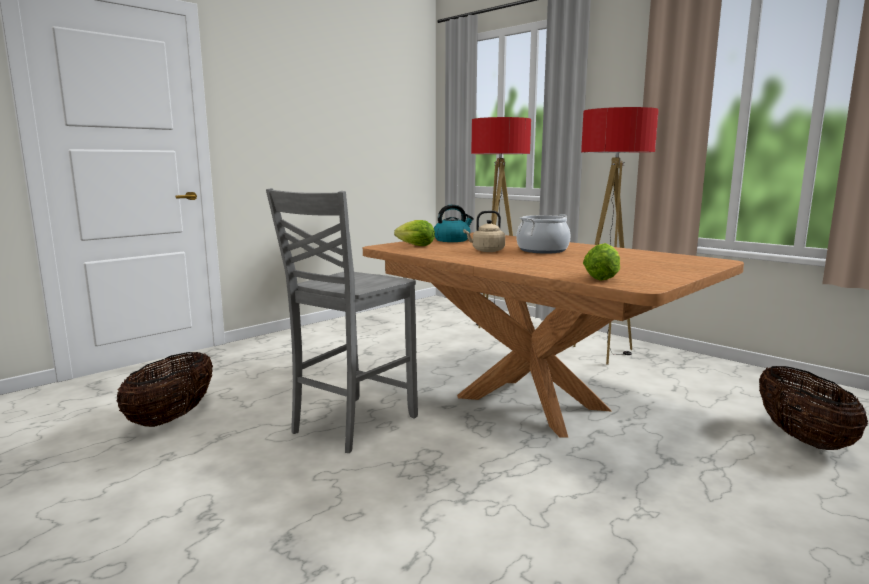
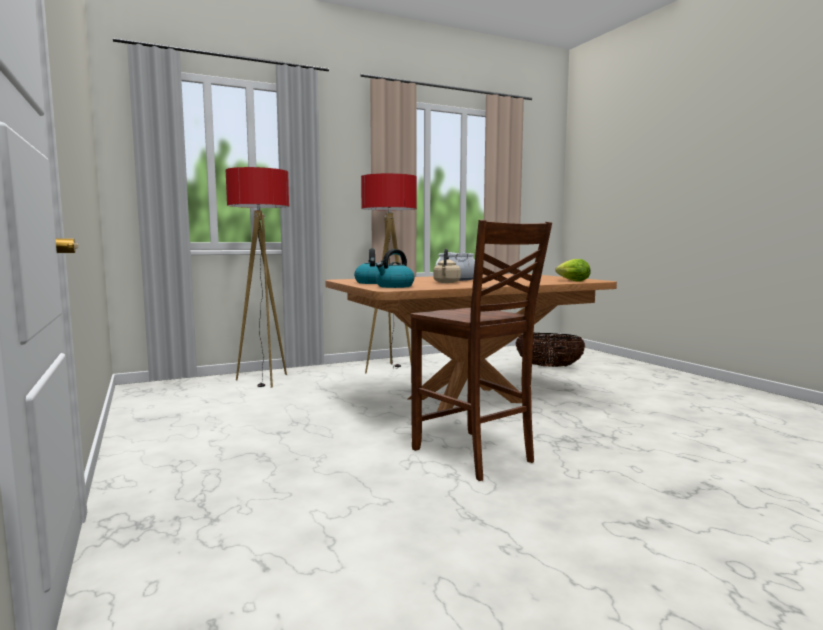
camera: 70 degrees left, 5 degrees down
(172, 417) = (388, 550): basket -> none
(351, 424) = (474, 456): grey chair -> brown chair
(413, 245) = (394, 286): lettuce -> kettle

